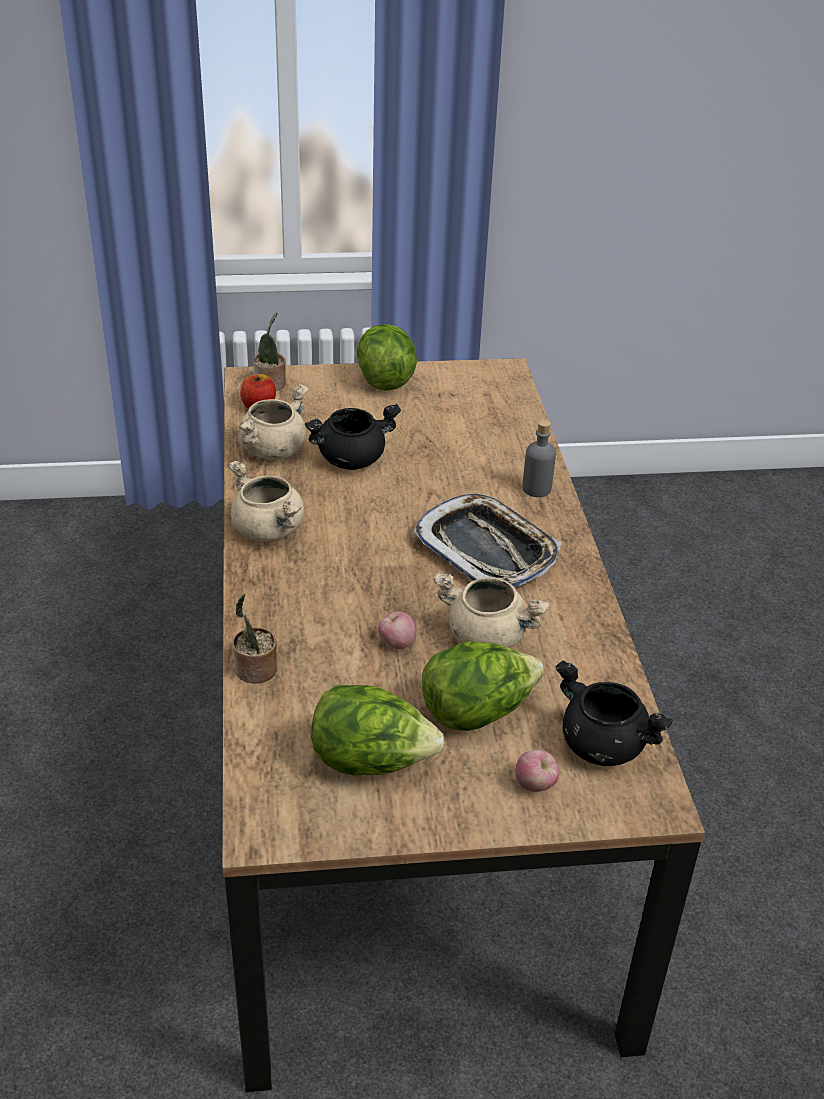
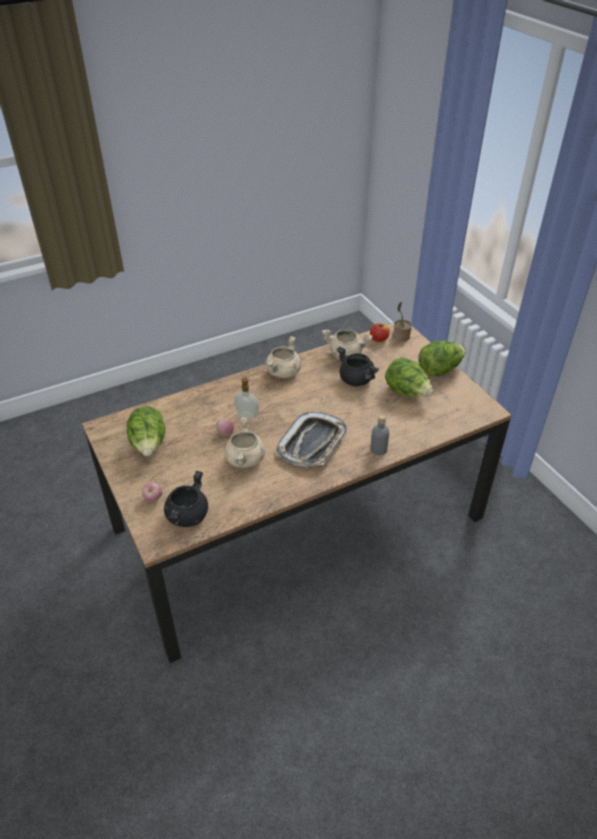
camera: 70 degrees right, 5 degrees up
(254, 671) = (188, 398): potted plant -> none
(364, 606) = (246, 416): none -> soap dispenser
(477, 712) = (192, 469): lettuce -> lettuce (407, 392)

